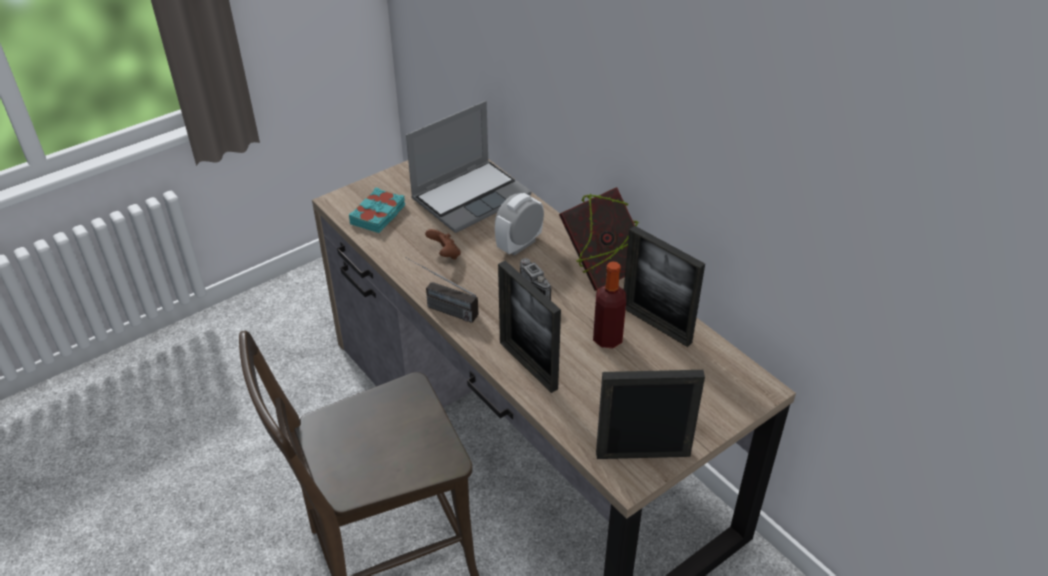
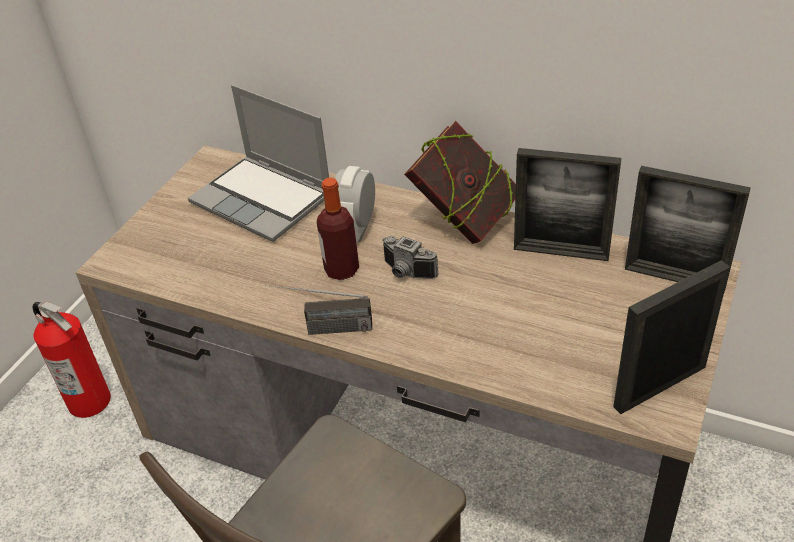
camera: 25 degrees left, 0 degrees up
(320, 303) = (89, 400): none -> fire extinguisher
(378, 215) = (172, 258): turquoise book -> none
(445, 254) = (283, 270): brown game controller -> none
(471, 196) = (264, 200): laptop -> laptop turned 105 degrees clockwise
(528, 365) = (469, 349): picture frame -> picture frame (674, 278)
(607, 339) = (526, 286): bottle -> bottle (341, 270)

